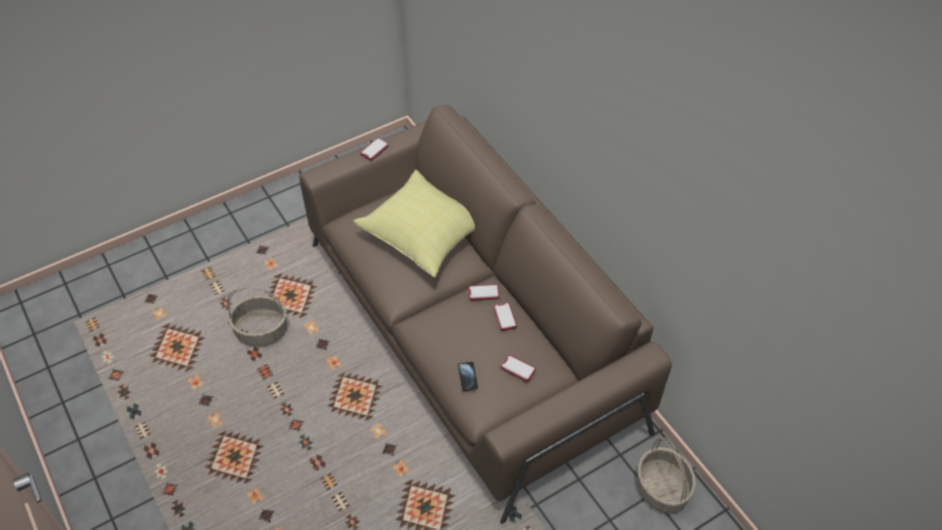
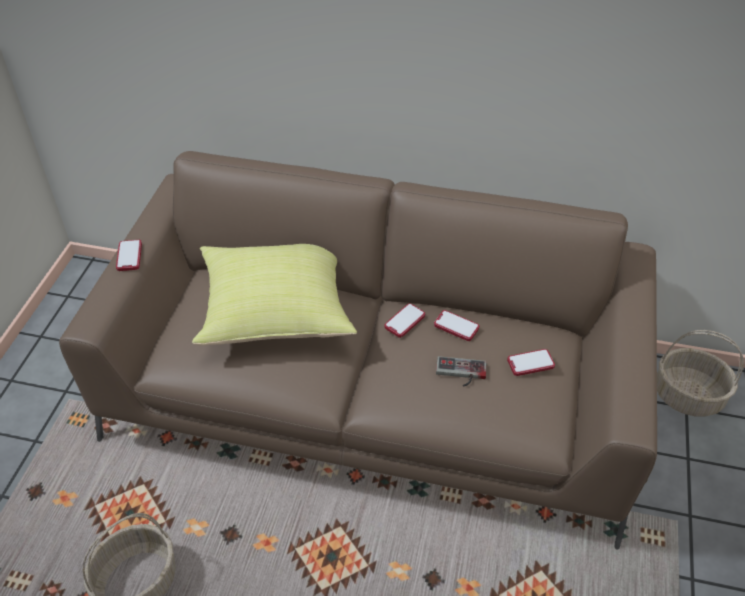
camera: 45 degrees left, 5 degrees down
(467, 376) = (496, 410): phone -> none
(473, 343) = (460, 374): none -> game controller

